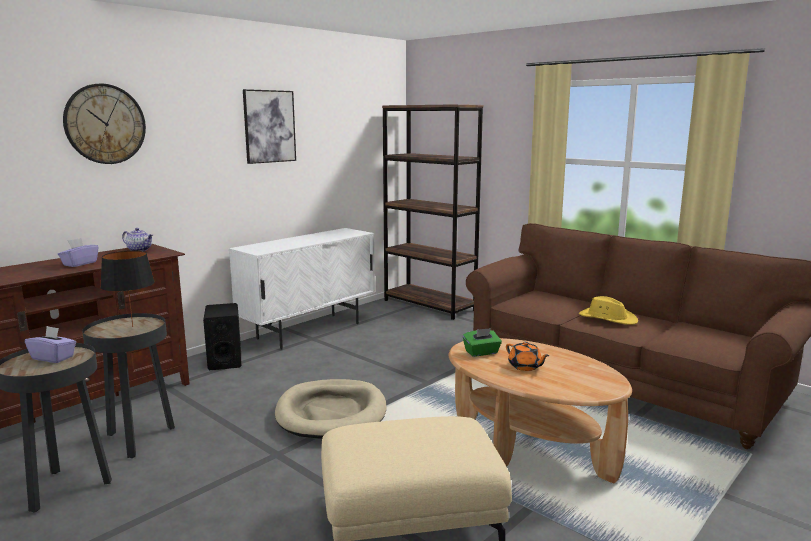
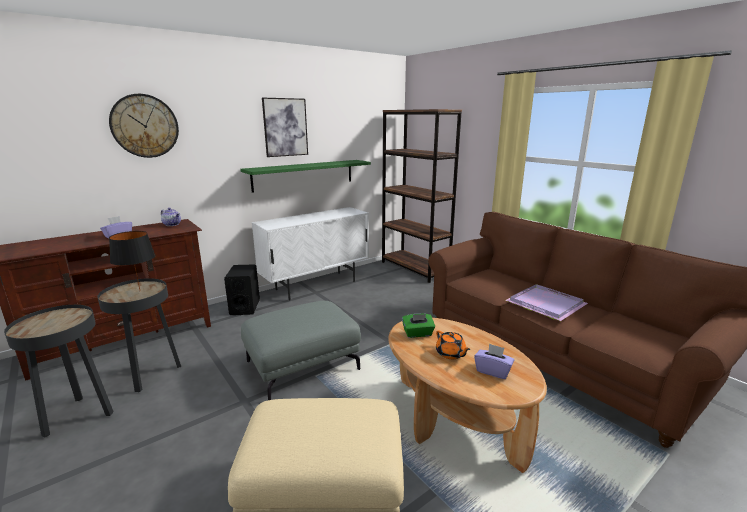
camera: 10 degrees right, 5 degrees up
(53, 358) = (59, 319): purple tissue box -> purple tissue box (493, 371)
(291, 187) = (304, 175): none -> green shelf
(331, 413) = (302, 364): beige dog bed -> grey ottoman
(607, 318) = (545, 303): yellow hat -> purple tray

